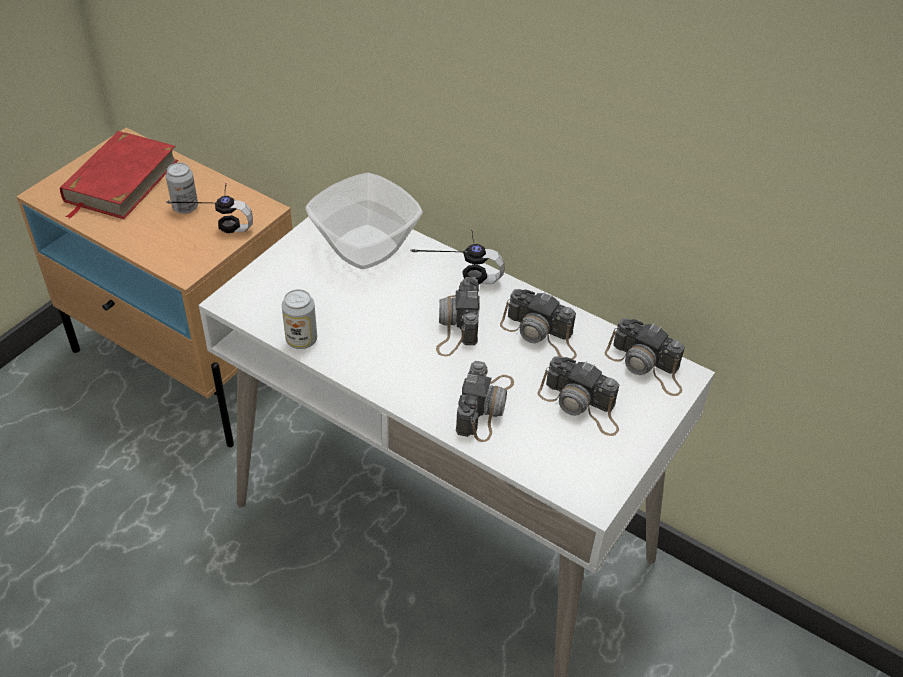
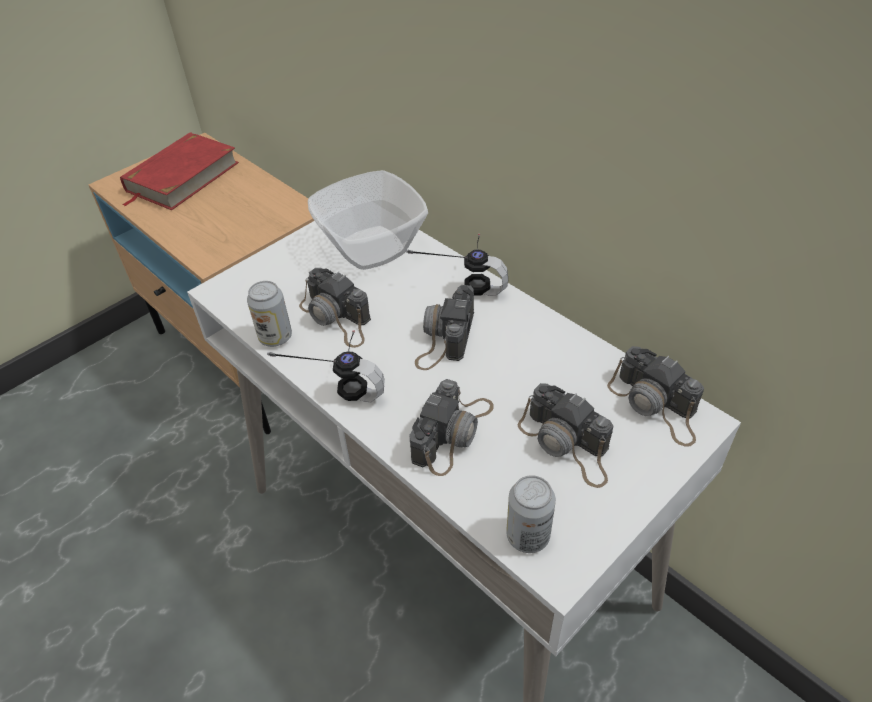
camera: 15 degrees right, 0 degrees up
(185, 207) = (230, 203): can -> can (528, 536)
(218, 222) = (255, 219): headphones -> headphones (339, 381)
(541, 334) = (537, 356): camera -> camera (337, 317)

